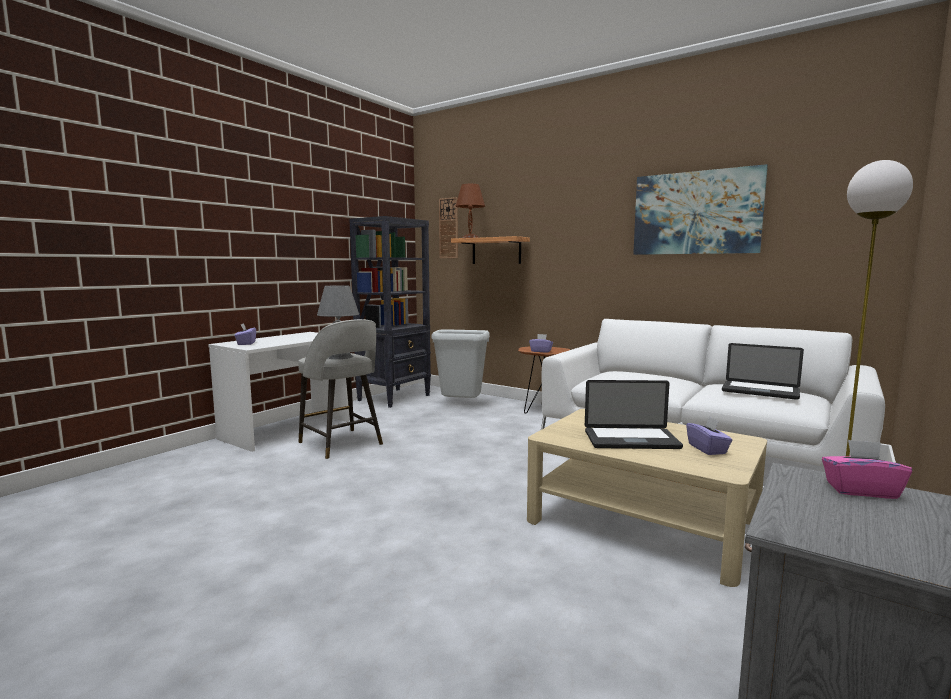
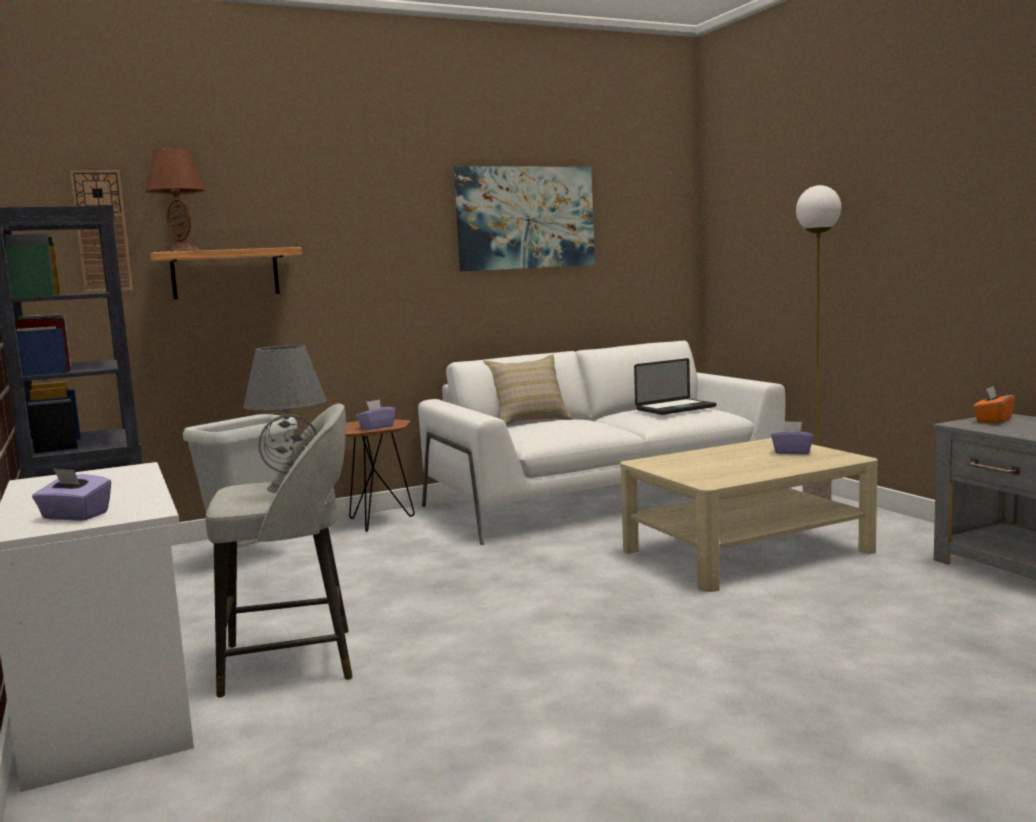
camera: 60 degrees left, 0 degrees up
(631, 440) = (748, 464): laptop -> none
(643, 371) = (530, 420): none -> beige pillow
(861, 490) = (993, 420): pink tissue box -> orange tissue box

